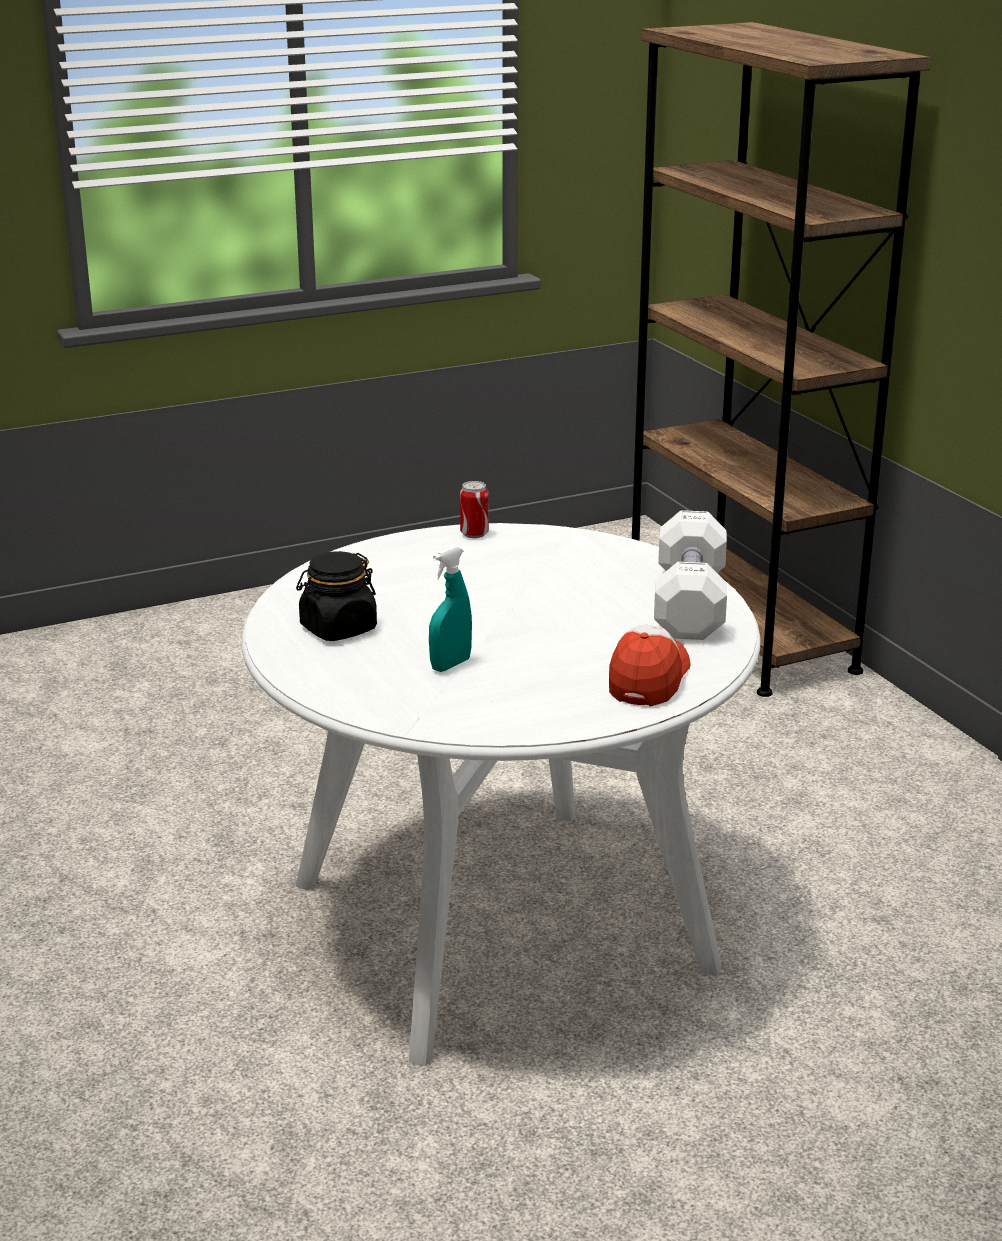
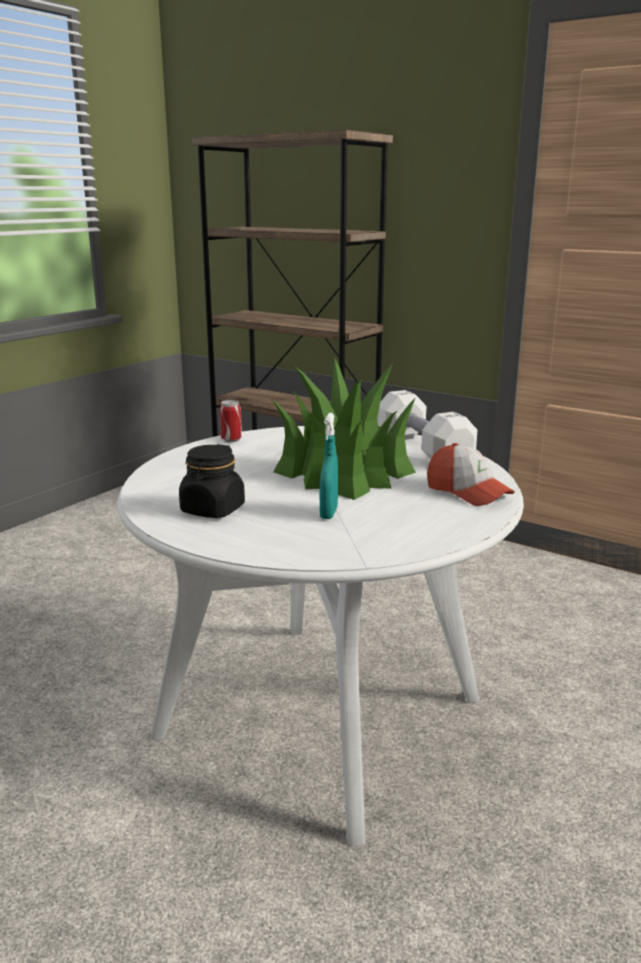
camera: 30 degrees left, 5 degrees down
(541, 614) = (343, 472): none -> potted plant
(648, 678) = (468, 492): cap -> cap turned 150 degrees clockwise

